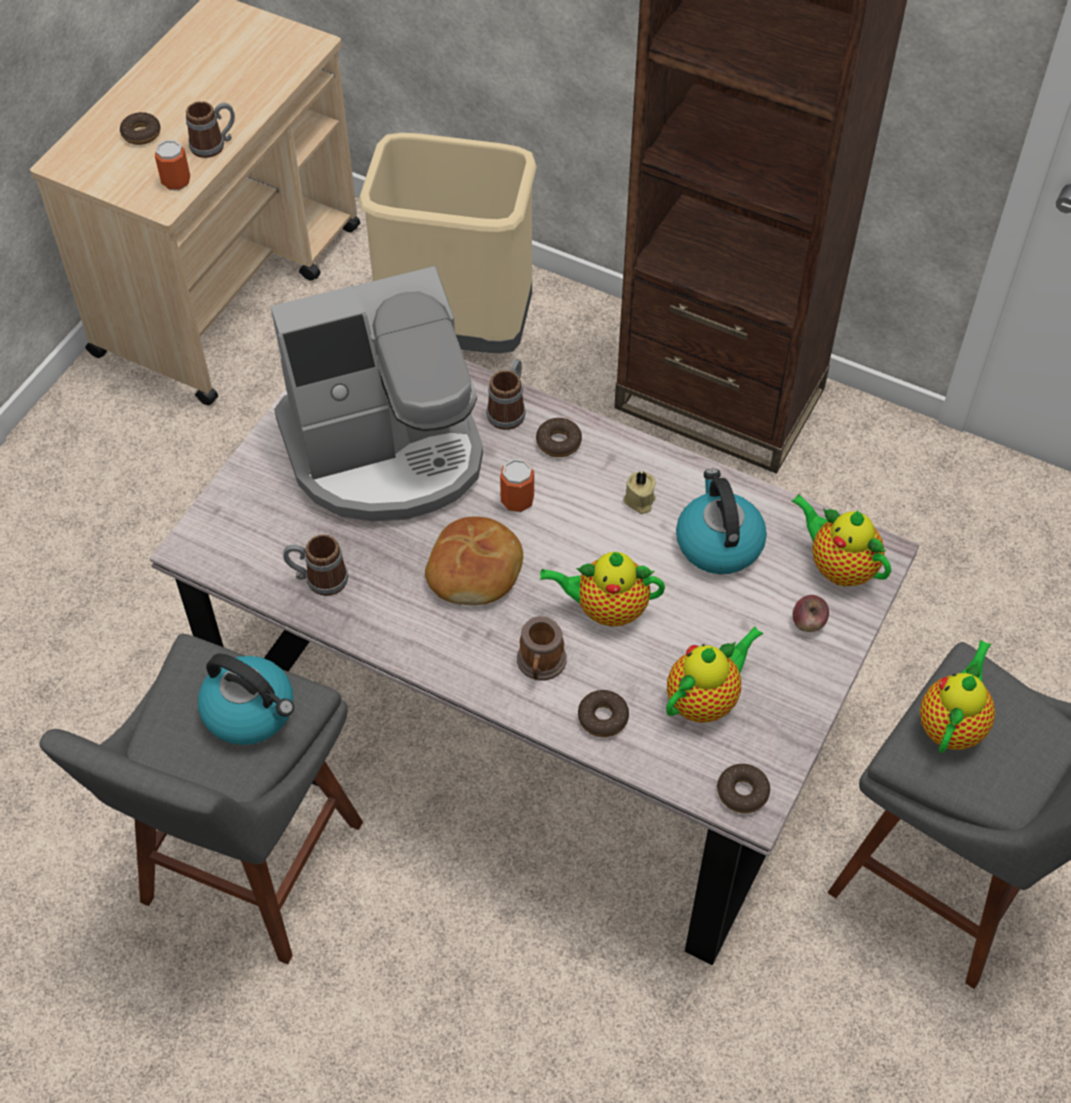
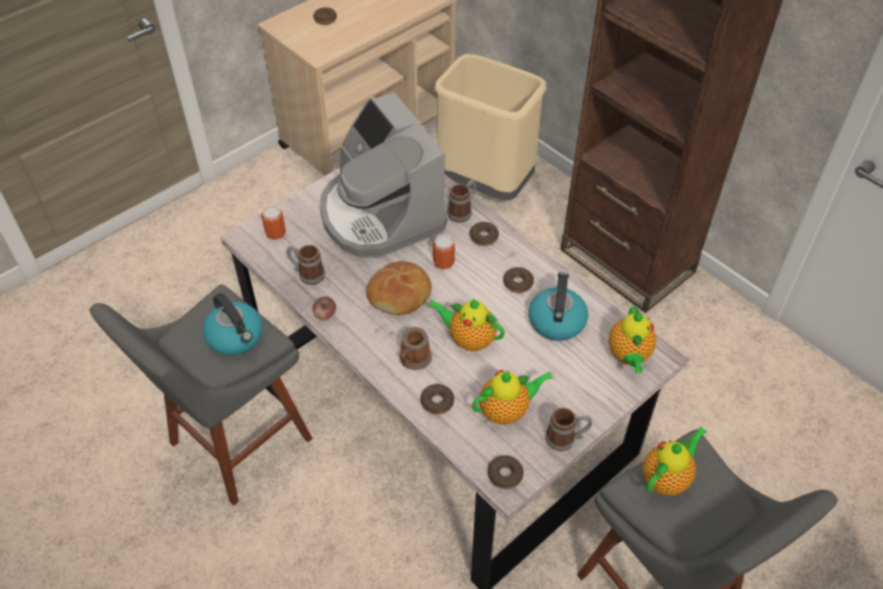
camera: 20 degrees right, 5 degrees down
(176, 182) = (331, 47): can -> can (275, 233)
(214, 145) = (361, 33): mug -> mug (566, 438)
(386, 450) = (380, 215): coffee machine -> coffee machine turned 60 degrees clockwise
(639, 501) = (518, 283): beige candle -> donut
(808, 622) = (594, 385): apple -> apple (325, 314)
(838, 566) = (628, 356): teapot -> teapot turned 150 degrees counterclockwise

